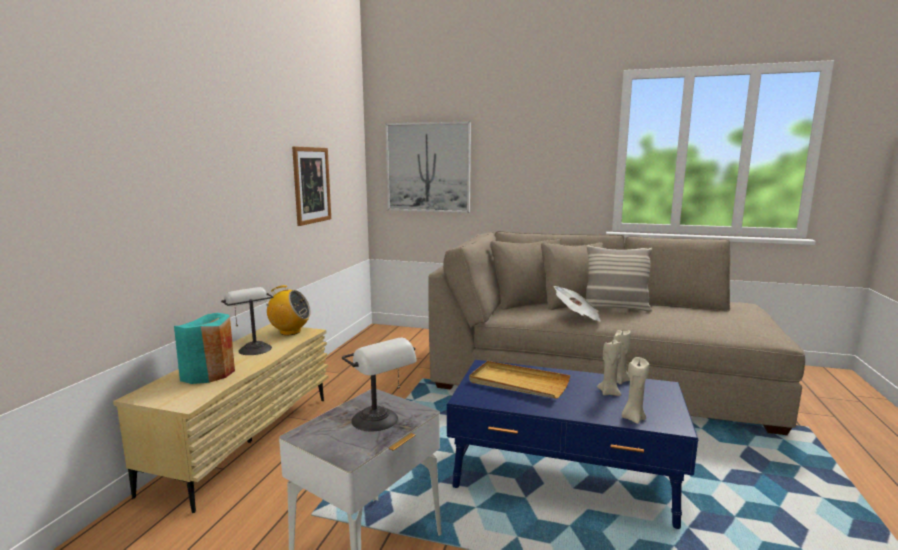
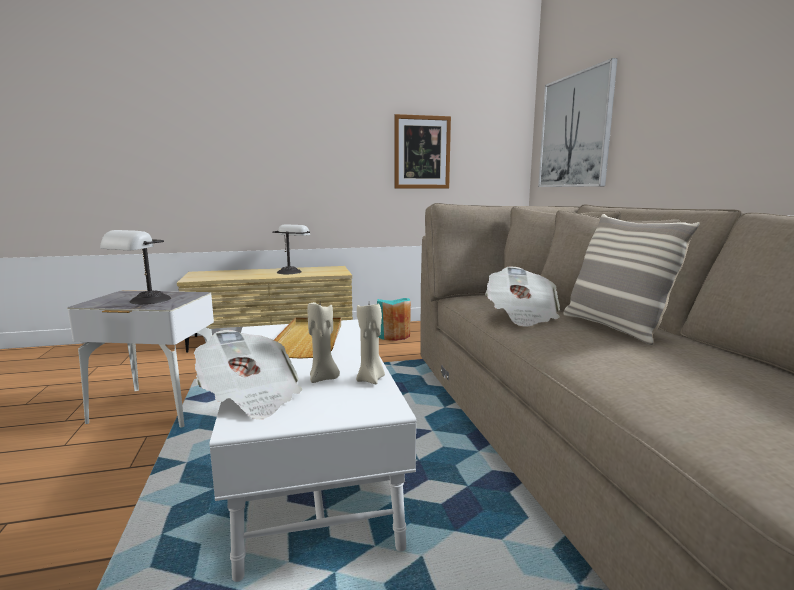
camera: 60 degrees right, 0 degrees up
(208, 373) = (238, 273): turquoise vase -> turquoise vase (393, 335)
(290, 332) = (333, 270): radio -> none
(564, 475) = (312, 469): blue coffee table -> white coffee table
(633, 418) = (250, 397): beige candle -> newspaper

